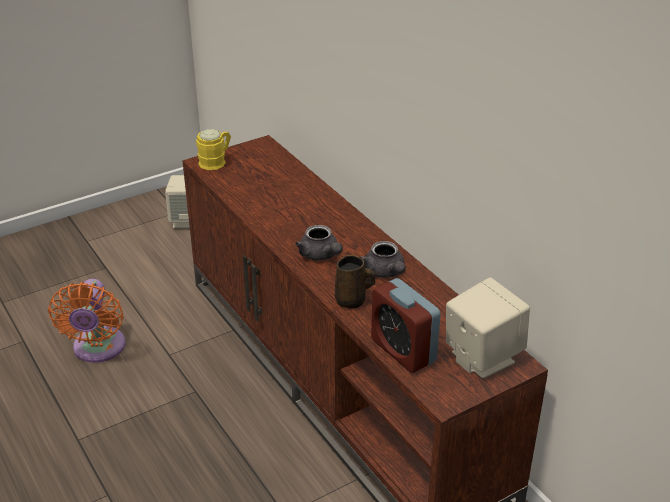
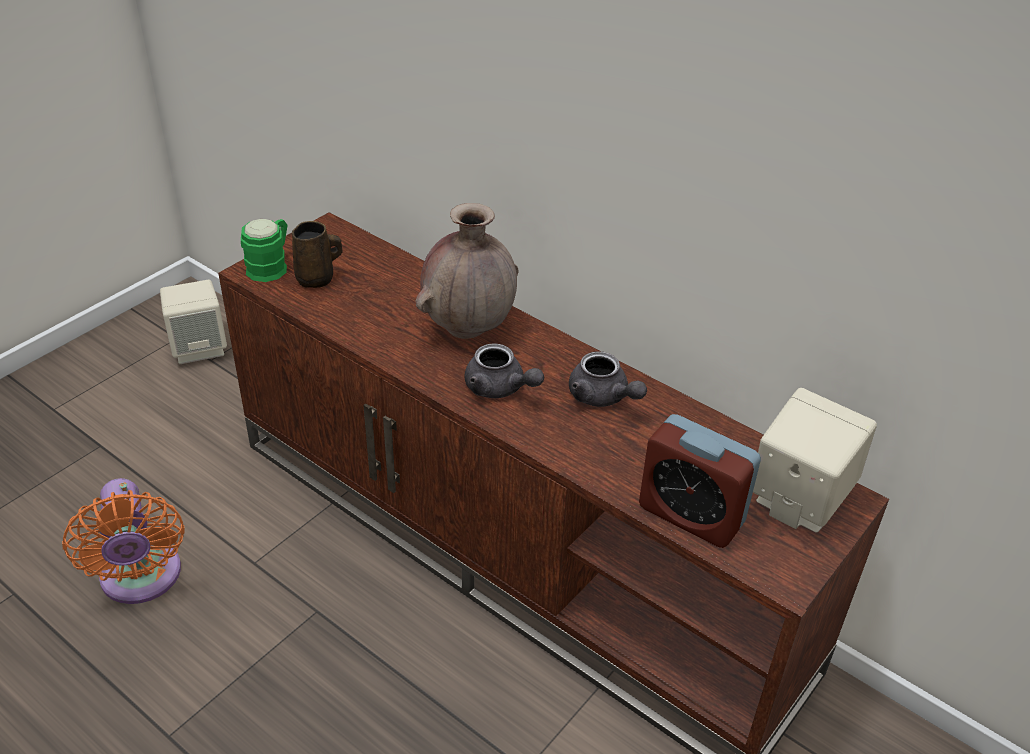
camera: 20 degrees left, 5 degrees up
(216, 161) = (271, 265): yellow mug -> green mug
(320, 217) = (469, 328): none -> brown vase
(352, 301) = (580, 451): brown mug -> brown mug (317, 279)

